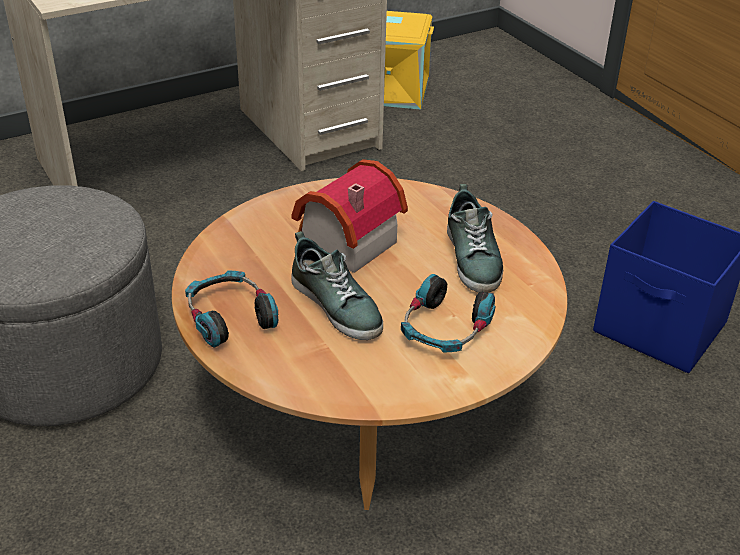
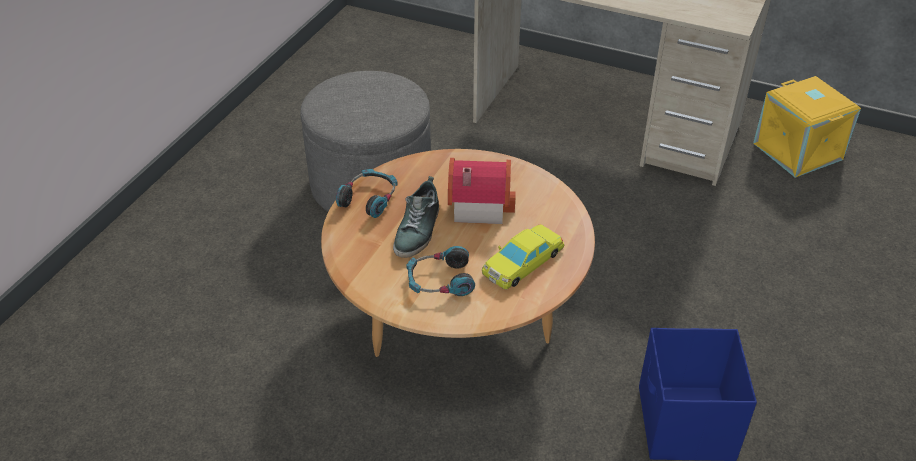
camera: 55 degrees right, 5 degrees up
(473, 258) = (522, 262): shoe -> yellow toy car

